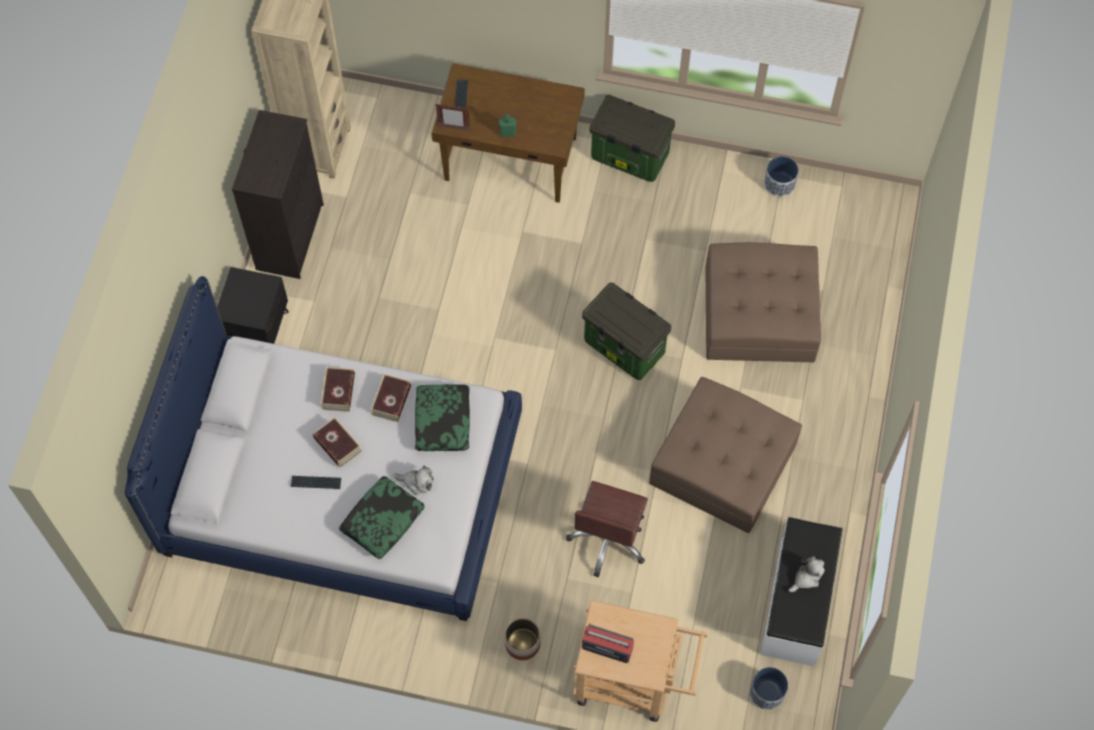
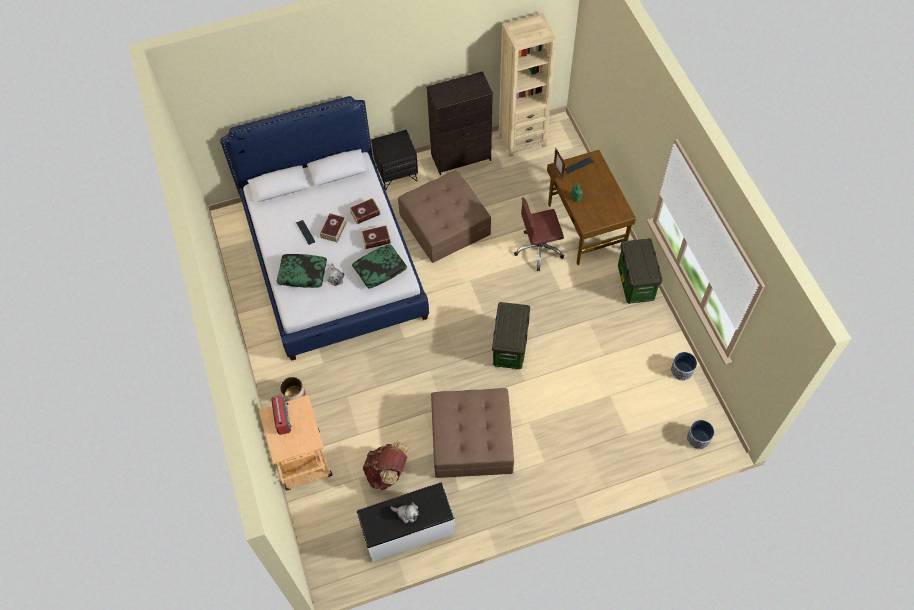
camera: 60 degrees right, 5 degrees down
(609, 539) = (384, 404): brown office chair -> brown office chair (539, 250)
(707, 586) = (387, 472): none -> brown backpack
(759, 314) = (584, 407): brown ottoman -> brown ottoman (444, 224)
(767, 693) = (339, 543): planter -> planter (698, 439)

